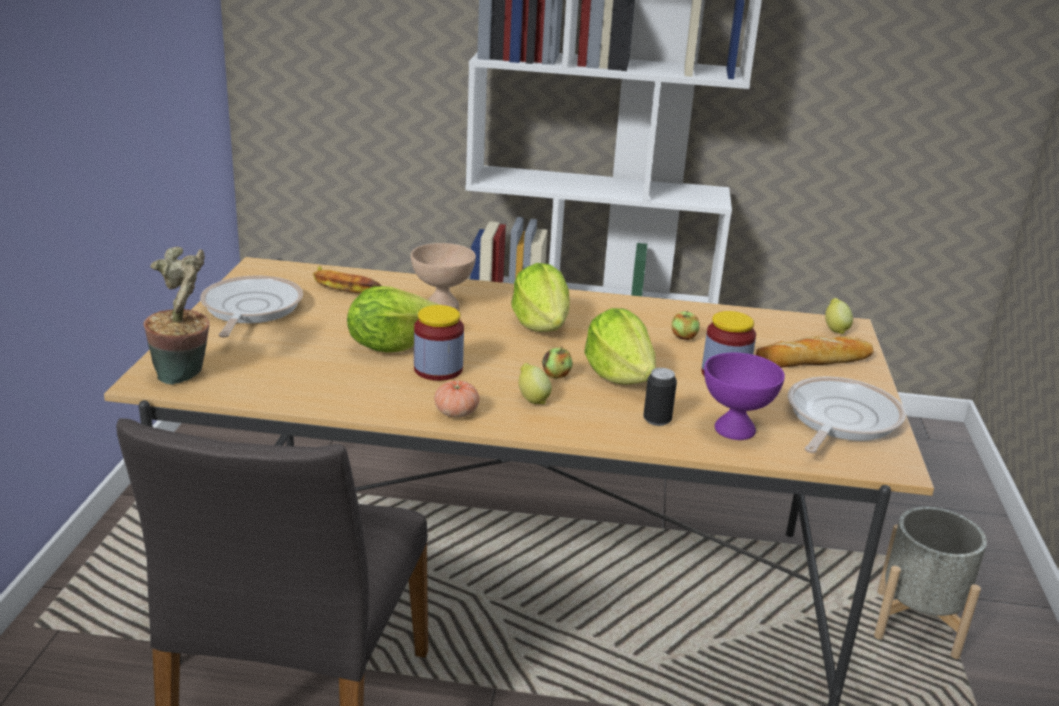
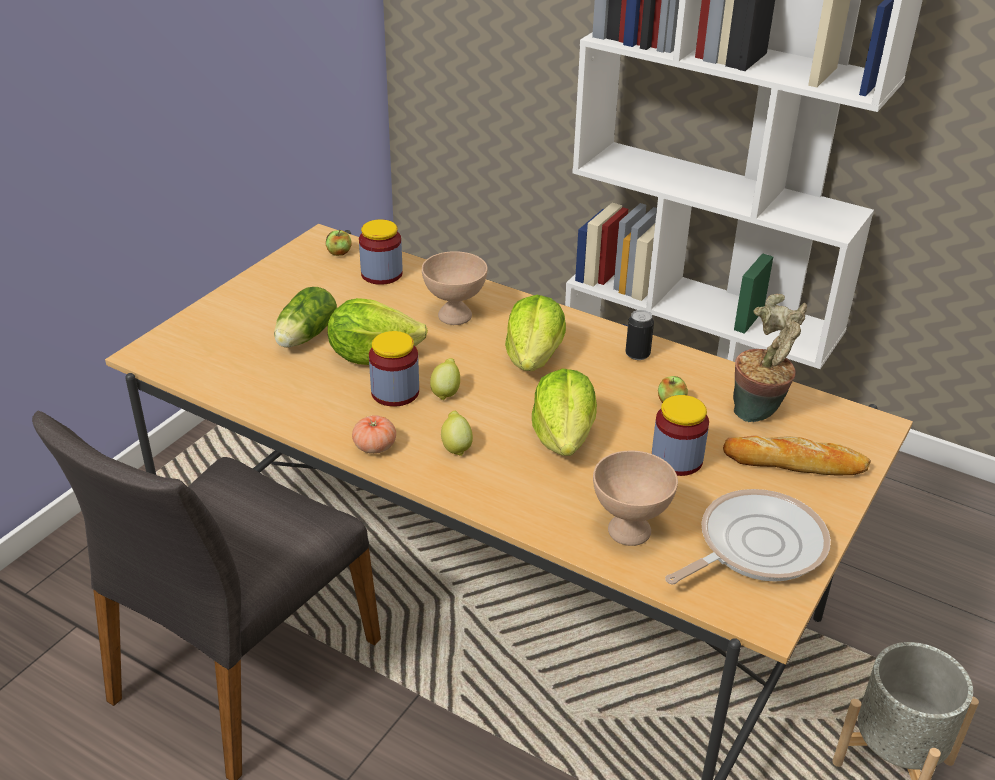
camera: 25 degrees right, 10 degrees up
(185, 375) = (178, 353): potted plant -> potted plant (759, 413)
(249, 309) = (279, 288): frying pan -> none
(310, 343) = (304, 337): none -> lettuce
(344, 285) = (381, 274): banana -> jar
(556, 375) = (501, 423): apple -> apple (339, 253)
(657, 420) = (558, 500): can -> can (637, 354)
(733, 429) = (628, 530): purple bowl -> beige bowl
(835, 329) = (855, 427): lemon -> lemon (446, 392)

